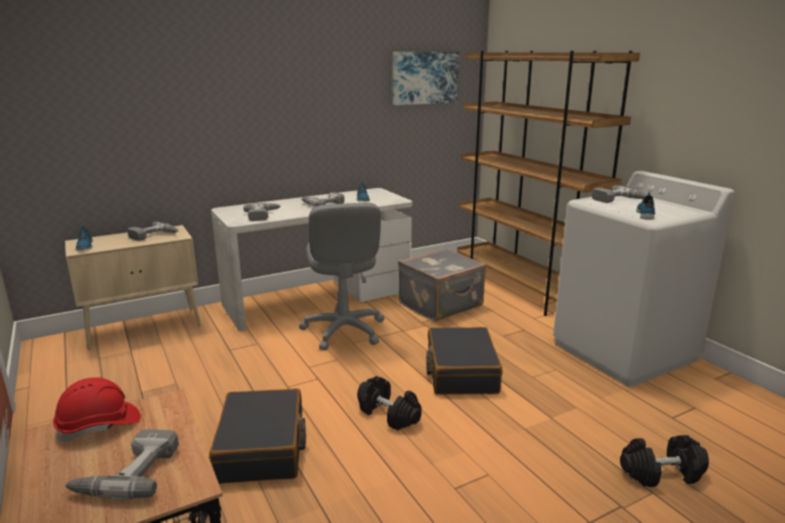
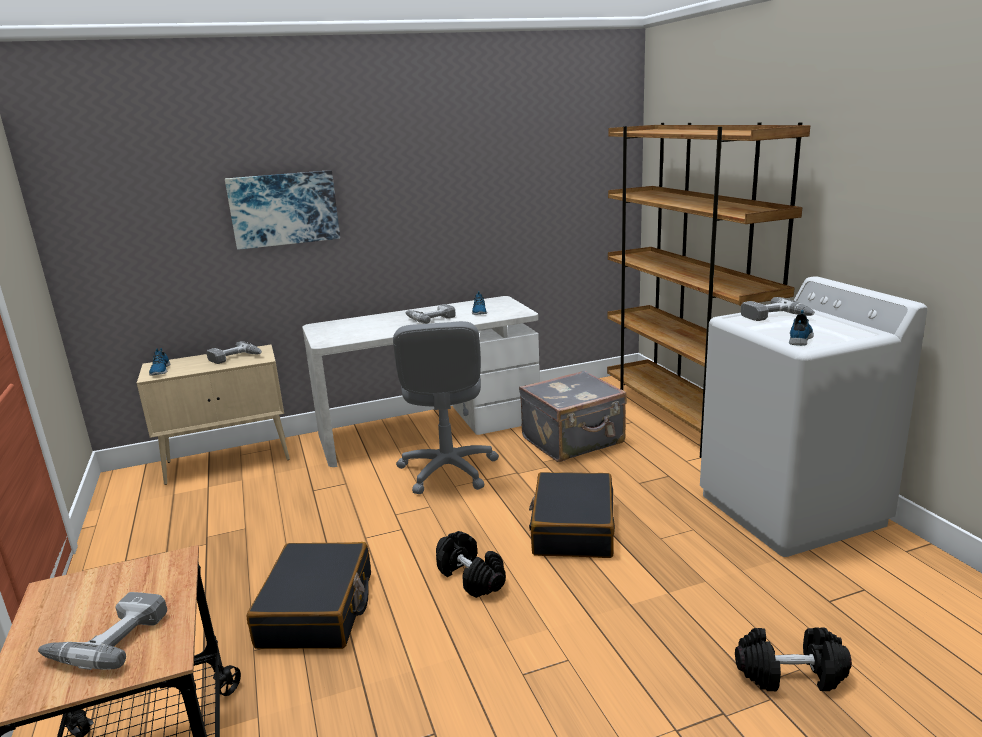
camera: 10 degrees right, 0 degrees up
(99, 426) = (100, 583): red hard hat -> none
(263, 215) = (356, 334): power drill -> none
(424, 77) = (560, 160): picture -> picture (284, 209)

